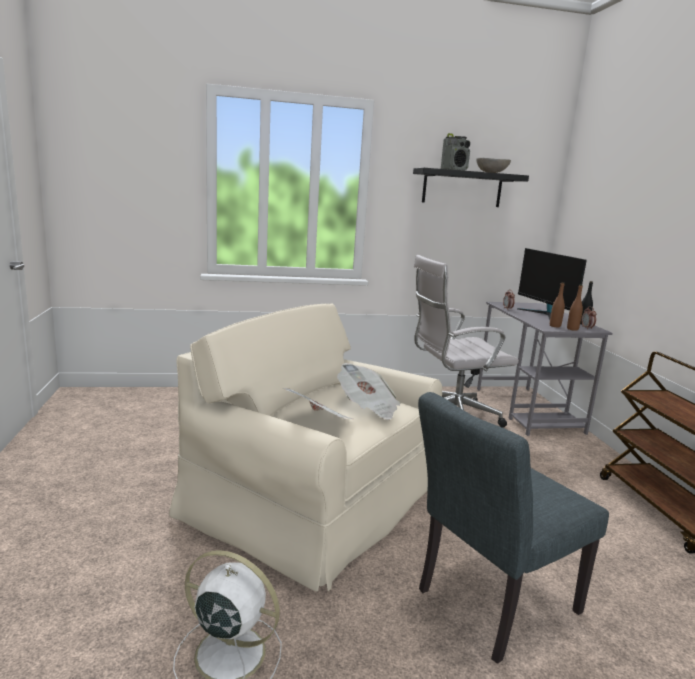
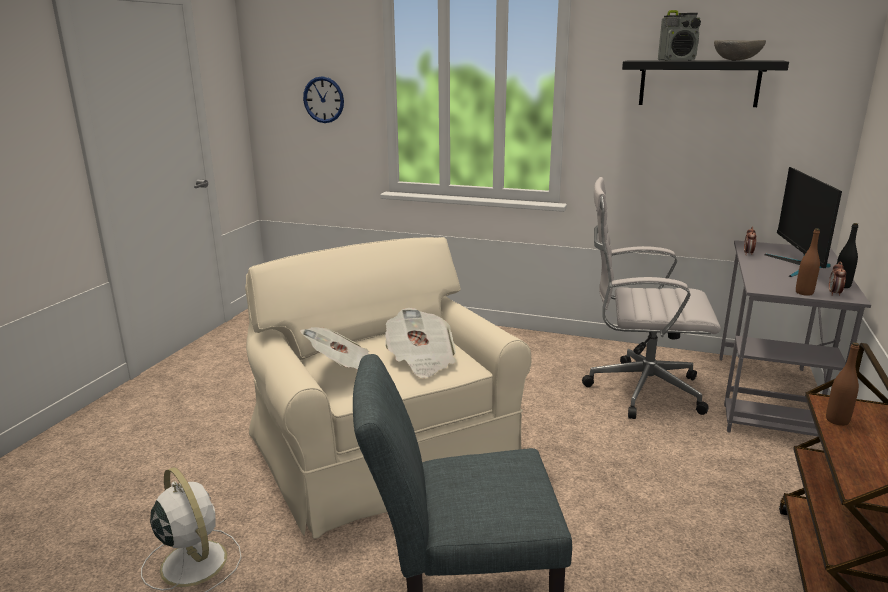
camera: 30 degrees right, 5 degrees up
(138, 185) = (323, 99): none -> wall clock
(555, 326) = (781, 285): brown bottle -> brown bottle (837, 420)

